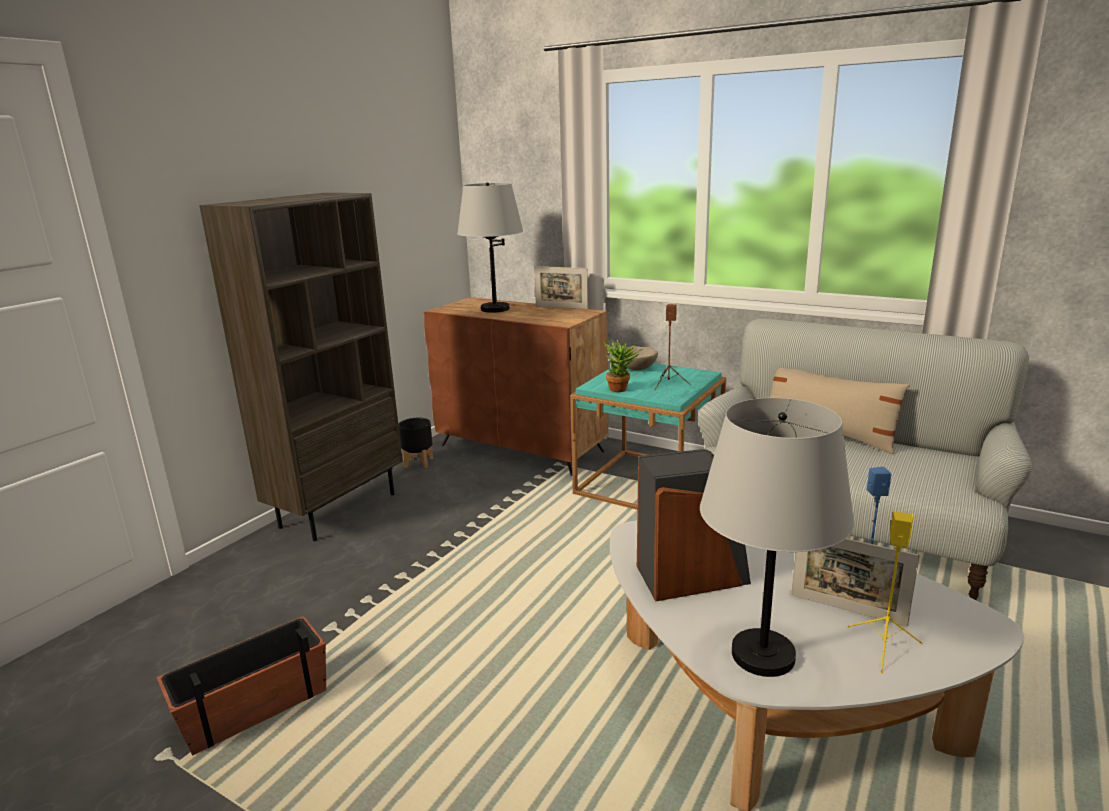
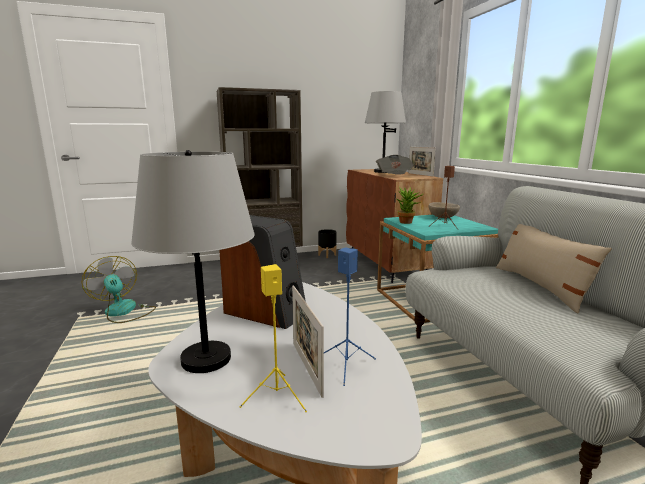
camera: 40 degrees right, 5 degrees down
(254, 706) = (123, 312): planter -> fan
(542, 318) = (394, 176): none -> newspaper

